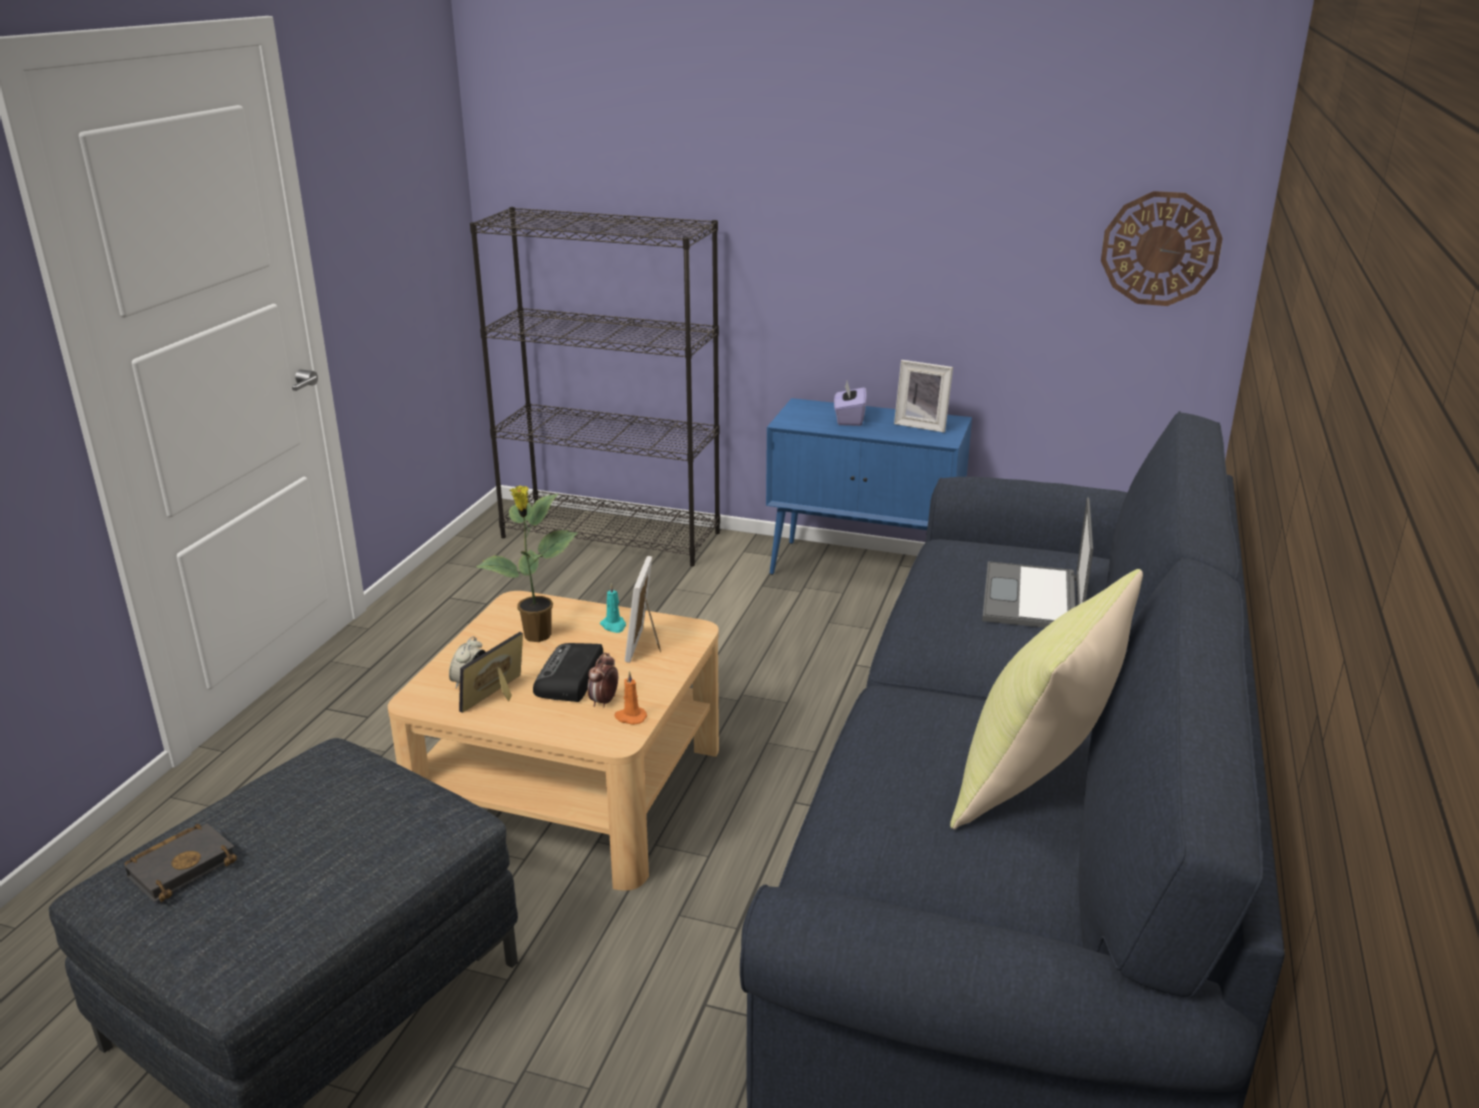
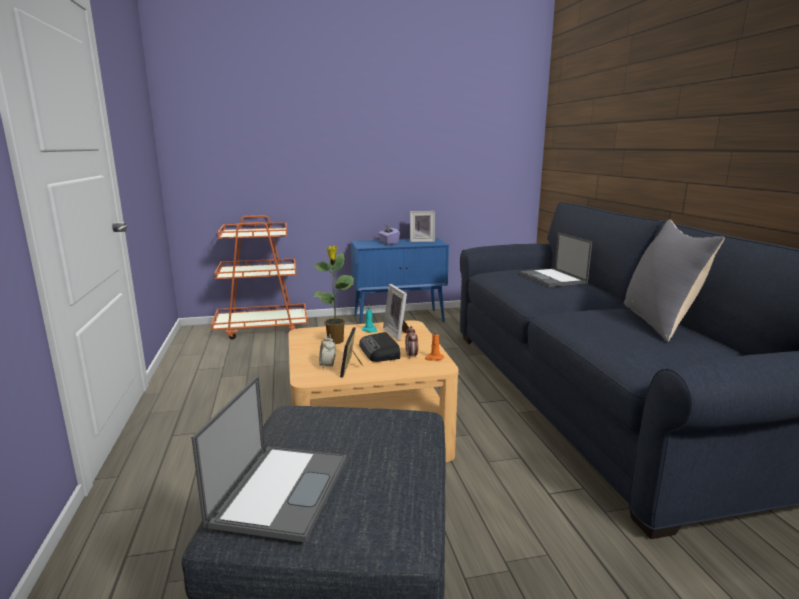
camera: 30 degrees left, 10 degrees down
(183, 865) = (281, 489): black book -> laptop
(612, 535) = (262, 328): black bookcase -> orange cart
(1035, 779) = (660, 322): yellow pillow -> grey pillow
(1160, 249) = (506, 153): wall clock -> none

